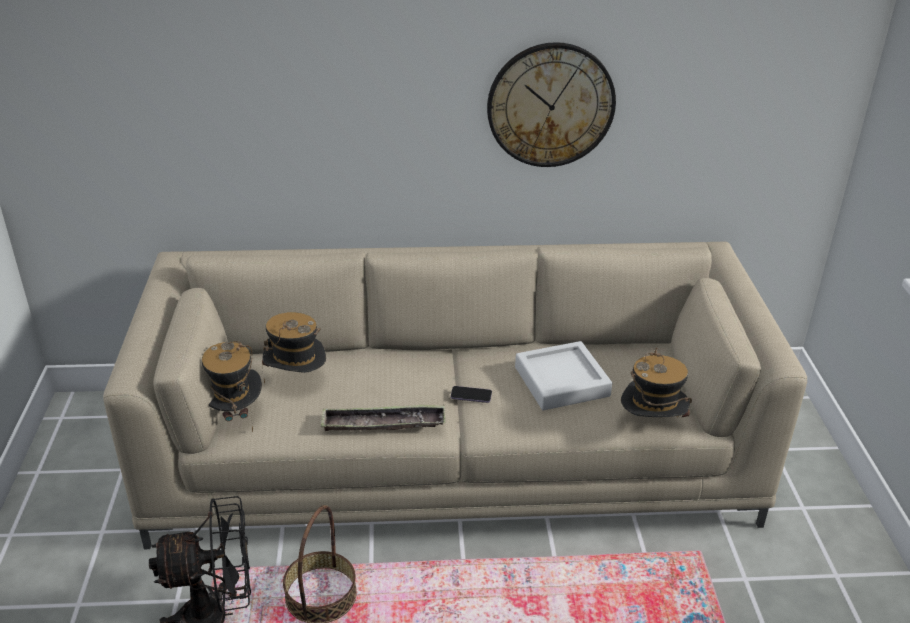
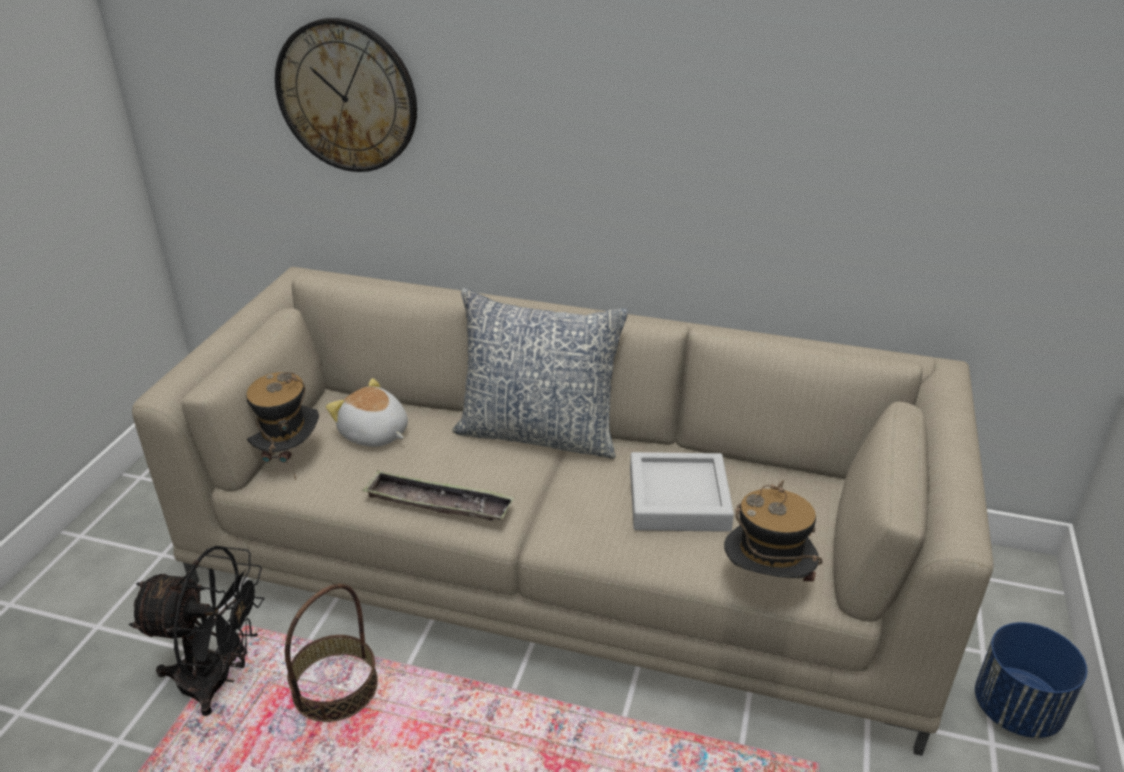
camera: 20 degrees right, 0 degrees up
(296, 382) = (374, 434): hat -> plush toy
(428, 354) = (538, 433): none -> pillow
(471, 395) = (559, 492): phone -> none
(550, 105) = (735, 147): wall clock -> wall clock (347, 96)
(809, 482) = (1017, 710): none -> blue planter

